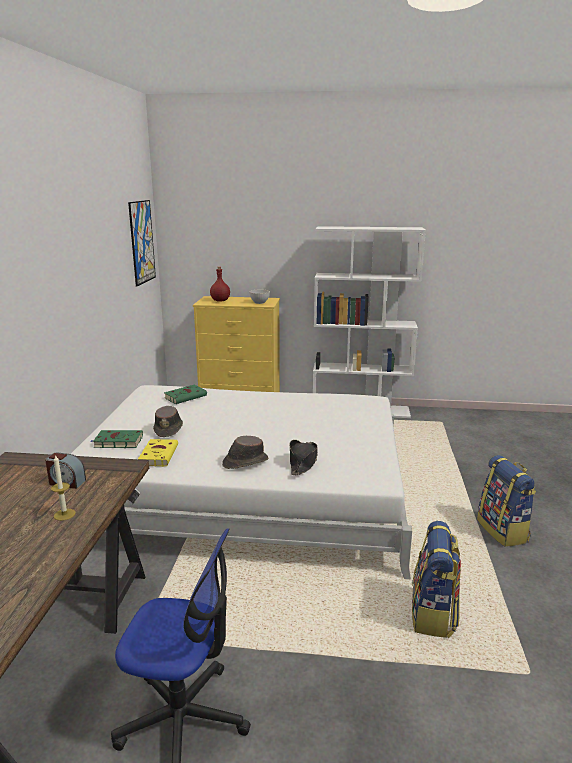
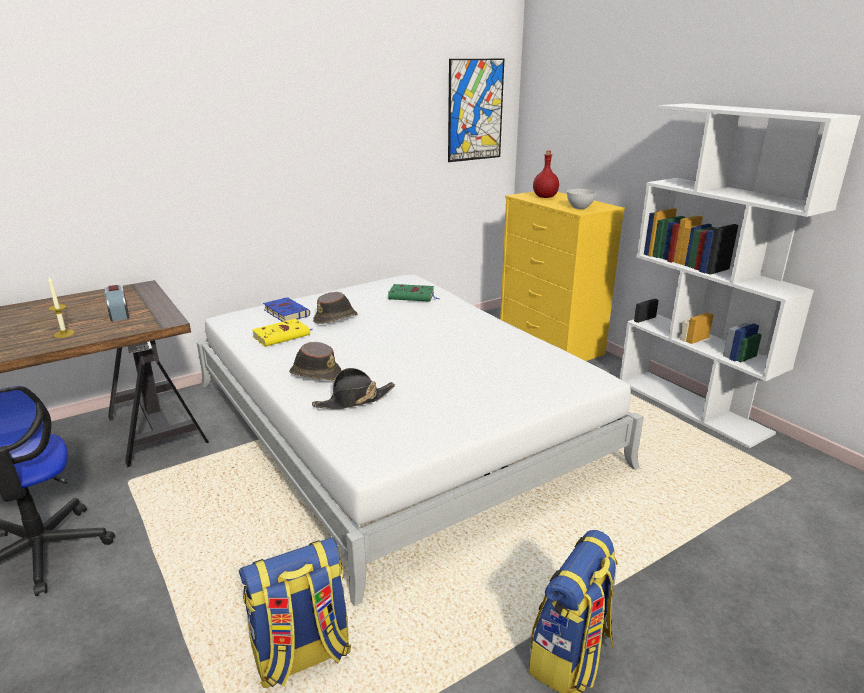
camera: 50 degrees right, 5 degrees up
(117, 442) = (285, 312): green book -> blue book

